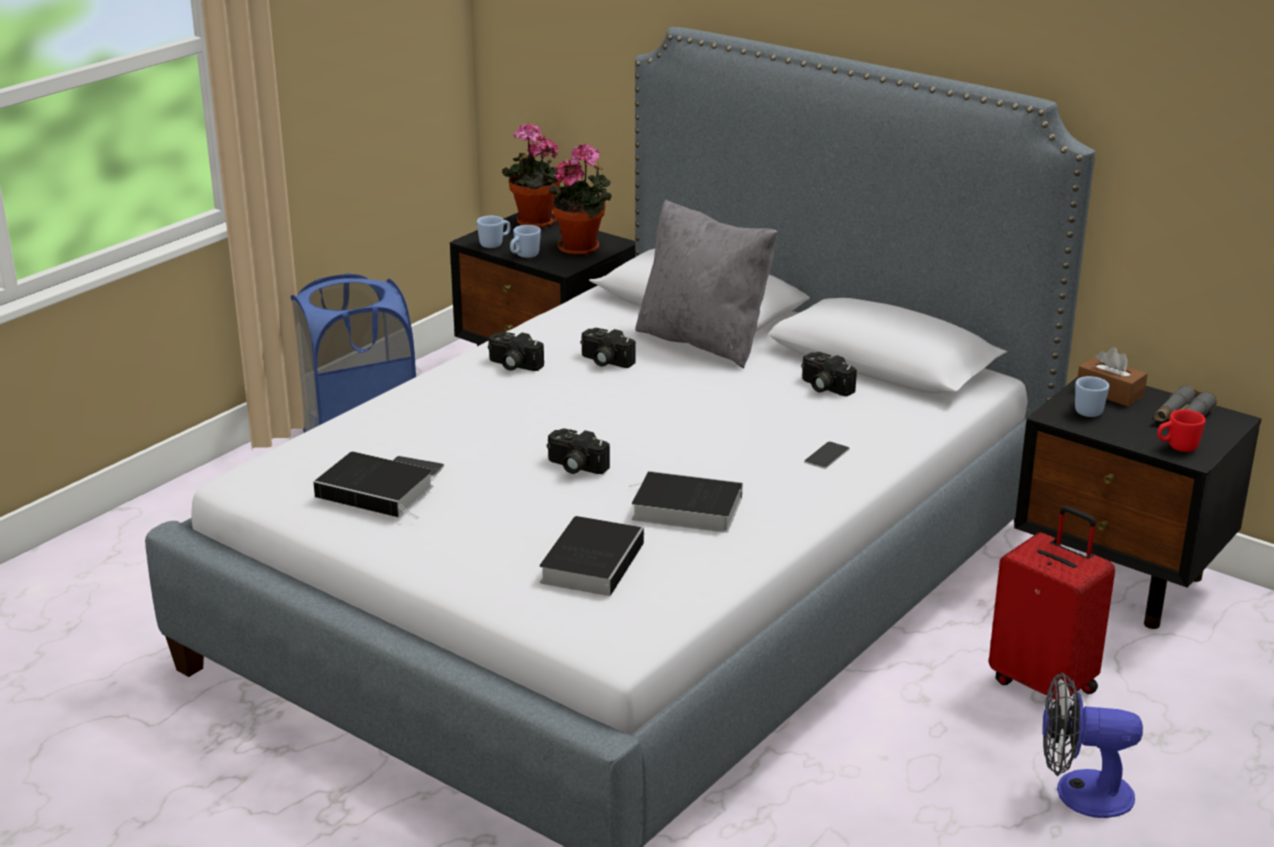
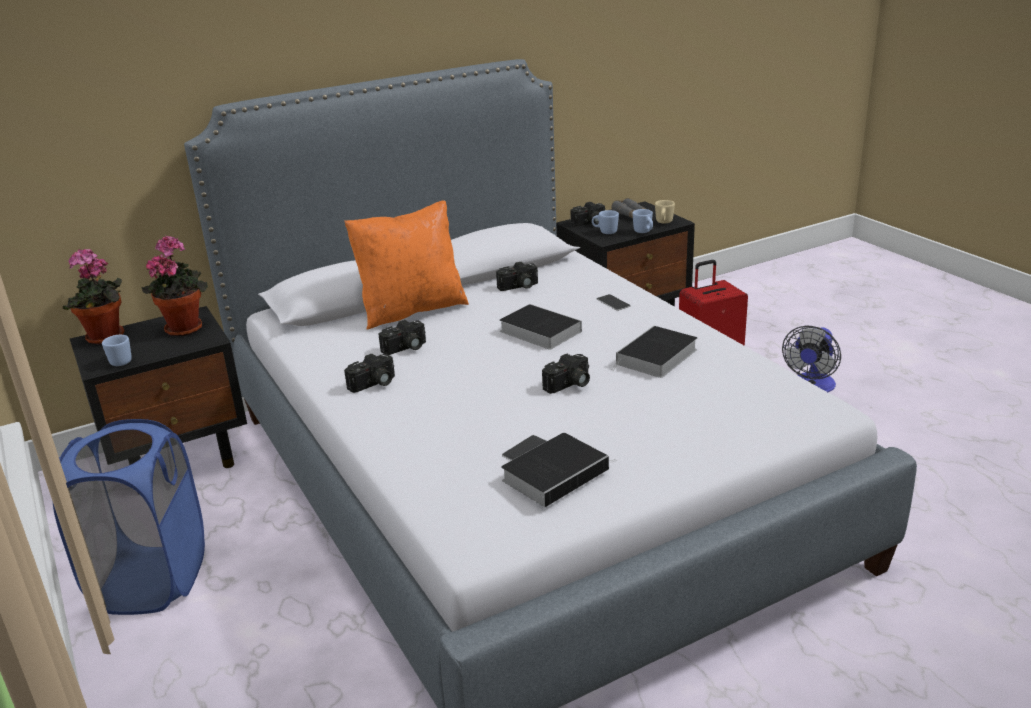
camera: 65 degrees left, 0 degrees up
(524, 256) = (165, 352): blue mug -> blue mug (644, 232)
(592, 561) = (714, 400): book -> book (537, 331)
(704, 341) = (412, 310): grey pillow -> orange pillow
(1109, 392) = (589, 223): brown tissue box -> camera
(1177, 447) = (663, 222): red mug -> beige mug

